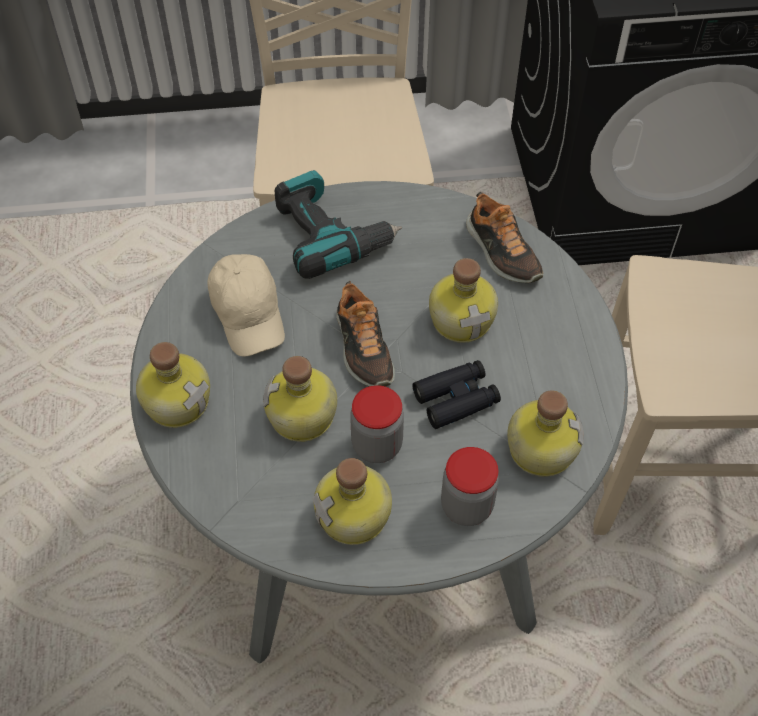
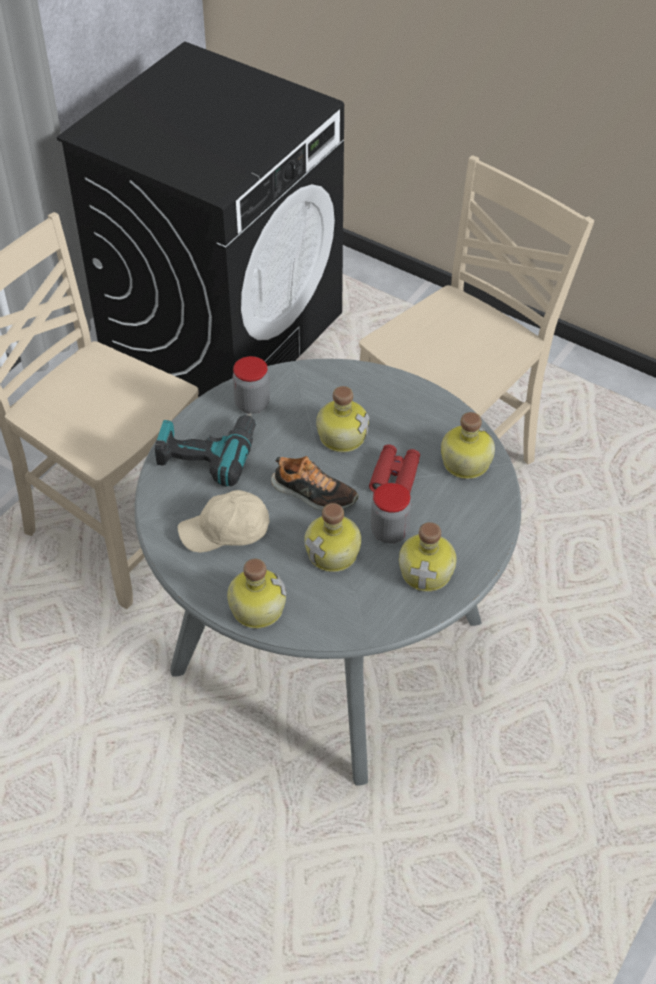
camera: 50 degrees left, 5 degrees down
(248, 313) = (226, 532): beige cap -> beige cap turned 150 degrees clockwise
(456, 399) = (395, 476): black binoculars -> red binoculars
(466, 506) = (470, 518): jar -> jar (252, 404)
(501, 252) = (313, 386): shoe -> none

